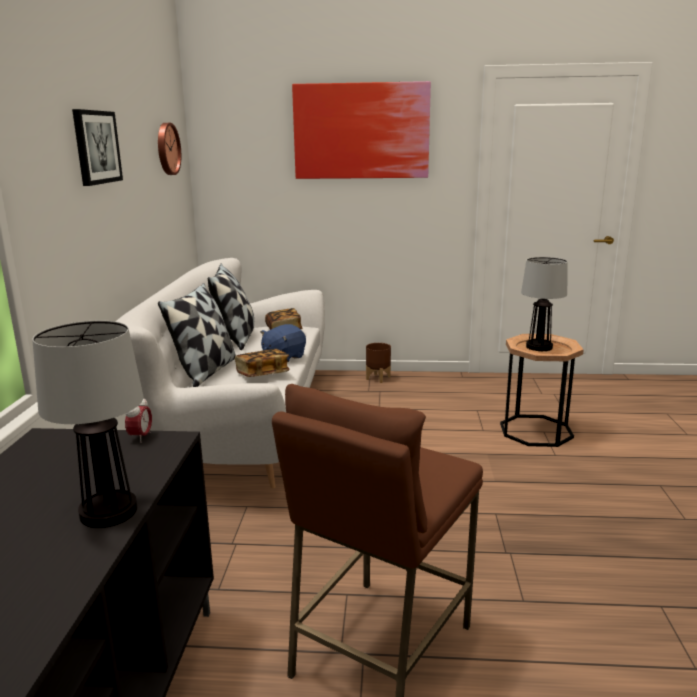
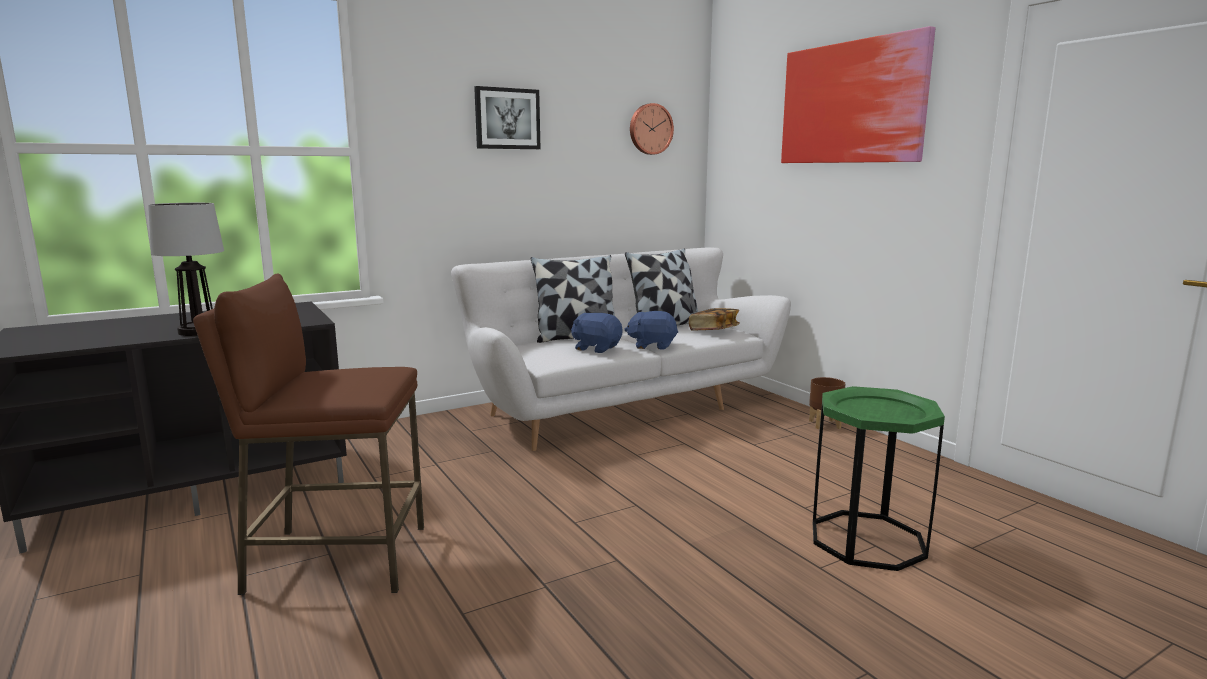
camera: 55 degrees right, 5 degrees down
(140, 437) = (313, 316): alarm clock -> none
(262, 374) = (596, 348): book -> blue plush toy
(536, 431) = (867, 540): brown side table -> green side table
(539, 347) = (880, 408): table lamp -> none

